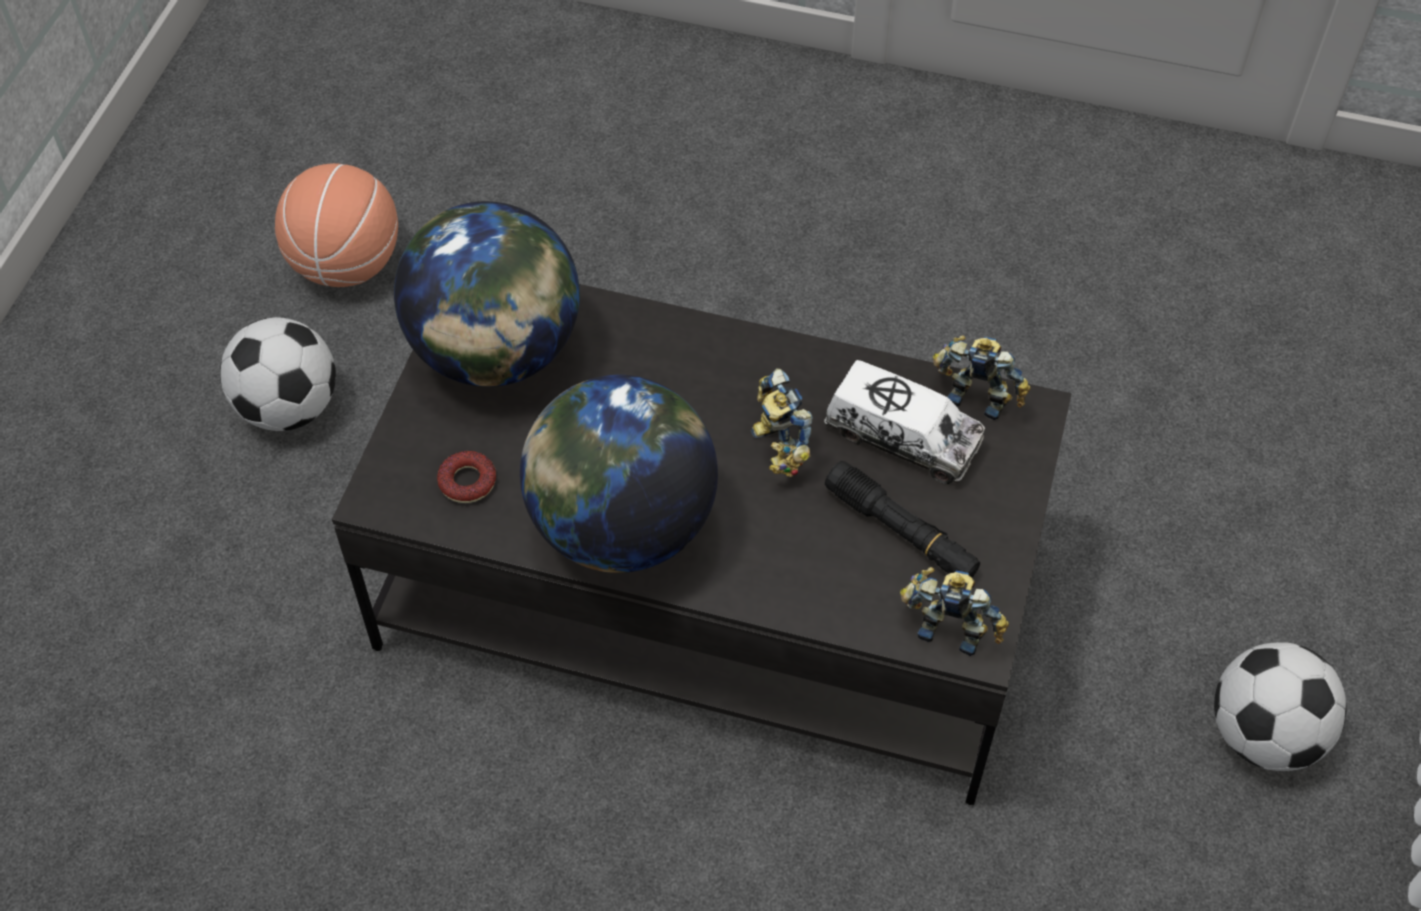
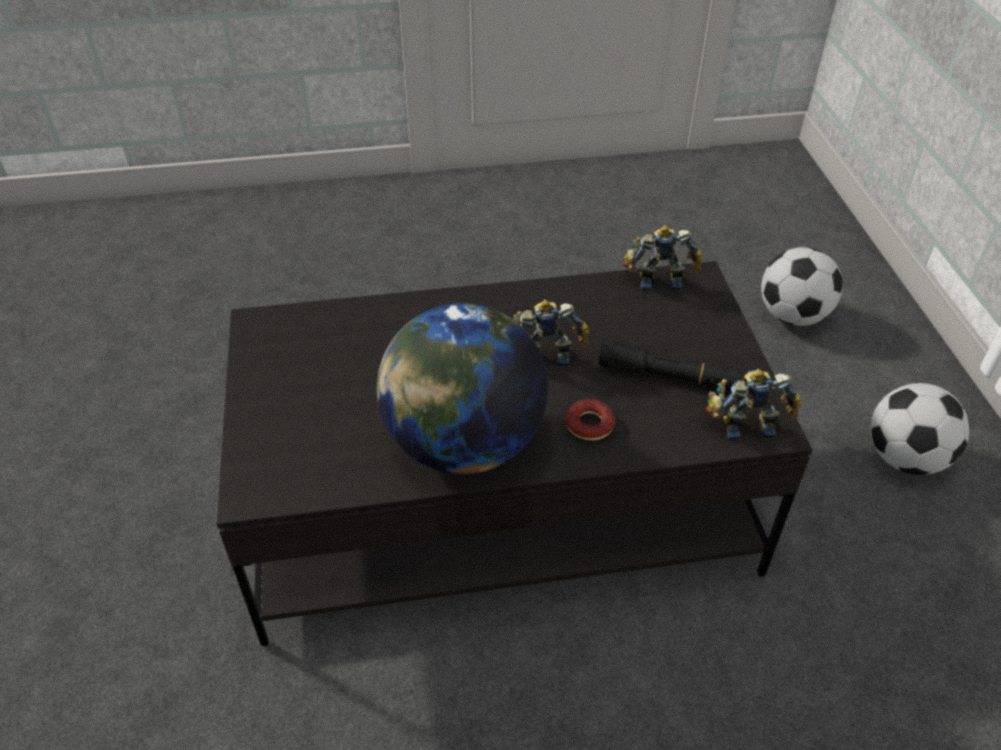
camera: 25 degrees left, 10 degrees down
(290, 408) = (113, 494): football -> football (793, 316)
(346, 263) = (118, 384): basketball -> none
(467, 482) = (321, 455): donut -> donut (589, 424)
(496, 352) = (296, 360): globe -> none
(775, 448) = (544, 354): toy robot -> toy robot turned 135 degrees clockwise
(903, 437) = (627, 319): toy truck -> none

